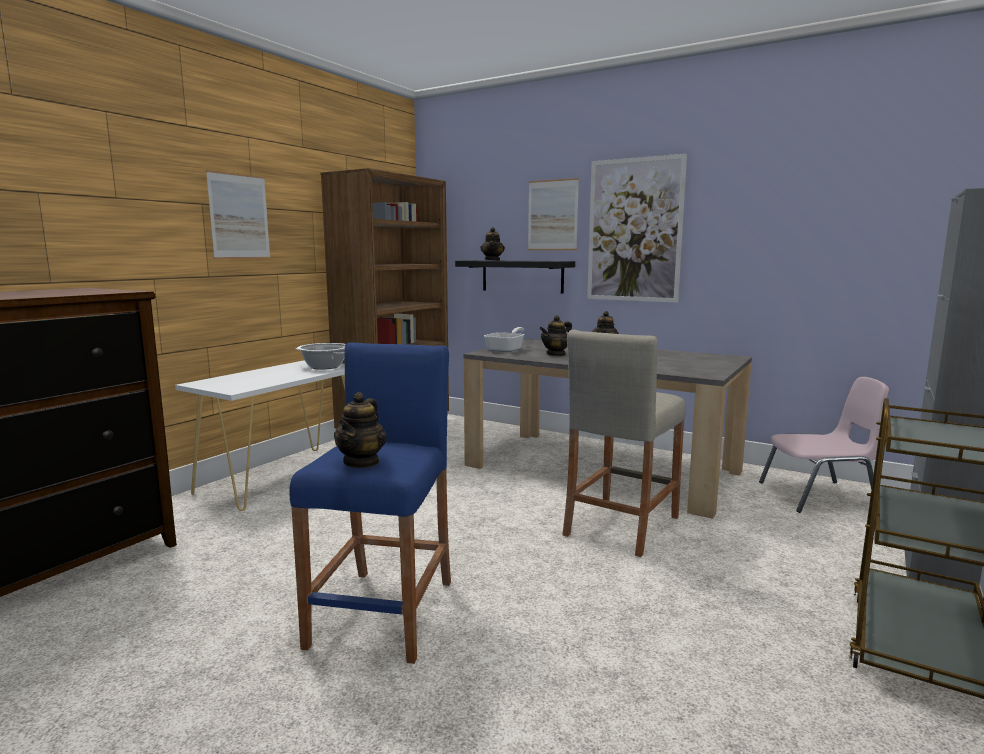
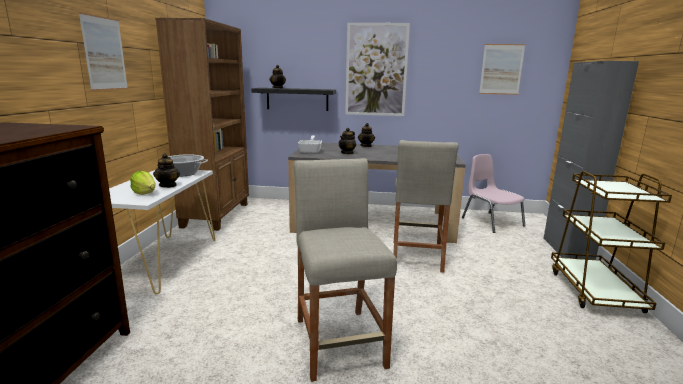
camera: 25 degrees left, 5 degrees up
(249, 383) = (145, 193): none -> lettuce
(362, 462) = (351, 246): teapot -> teapot (168, 185)
(384, 613) = (339, 342): blue stool -> beige stool
(552, 215) = (319, 57): picture -> picture (501, 69)
(819, 496) = (491, 222): pink chair -> pink chair turned 90 degrees counterclockwise

